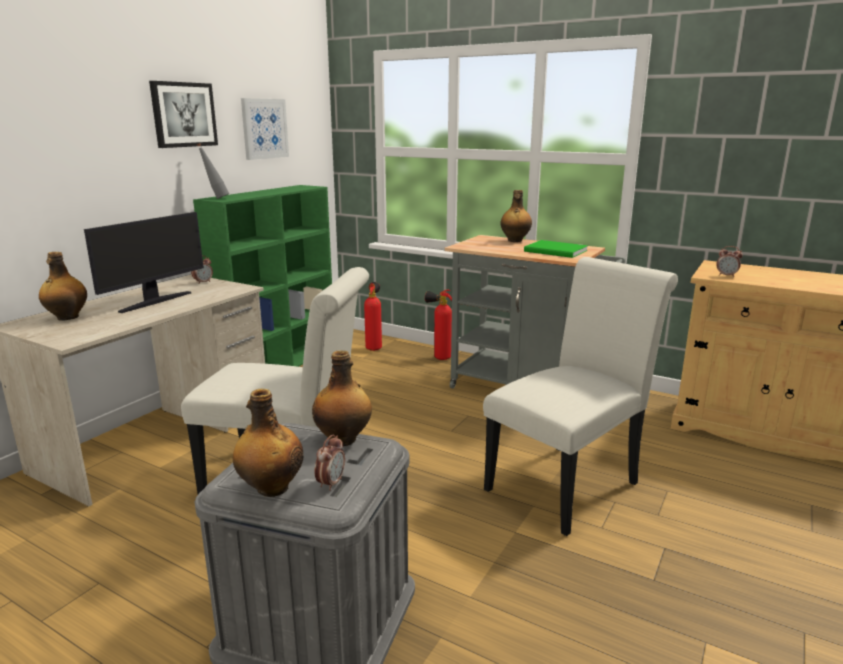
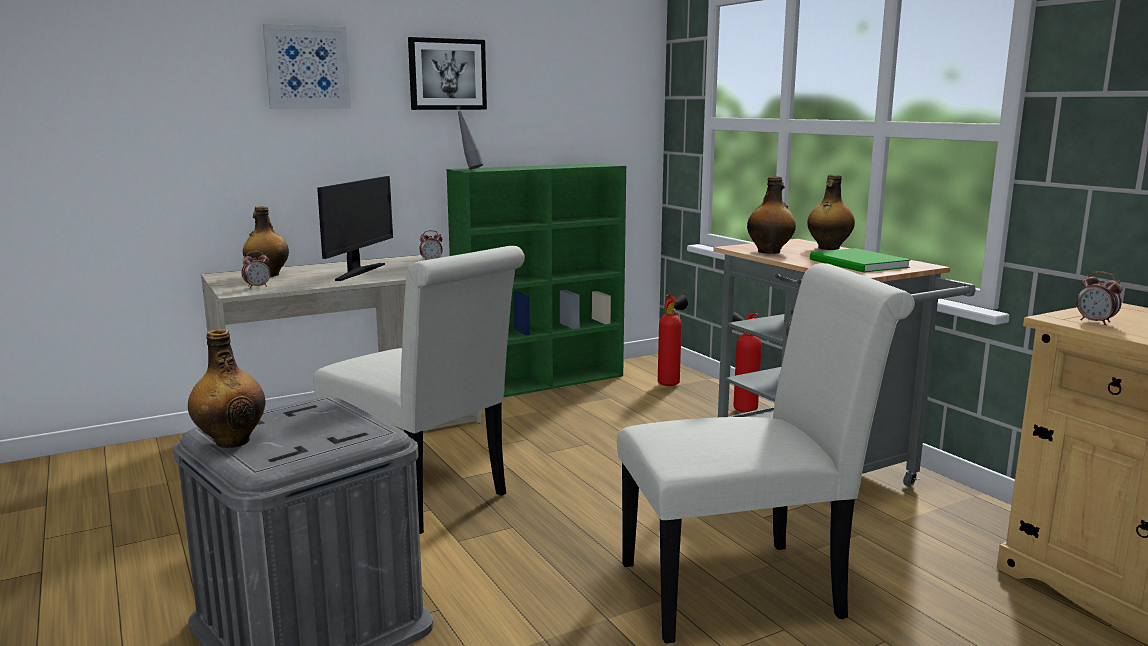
camera: 30 degrees right, 5 degrees down
(154, 301) = (358, 272): monitor -> monitor turned 45 degrees counterclockwise
(264, 128) = (557, 93): picture -> picture (307, 67)
(331, 483) = (283, 450): alarm clock -> alarm clock (257, 287)
(343, 439) = (355, 420): bottle -> bottle (770, 252)

